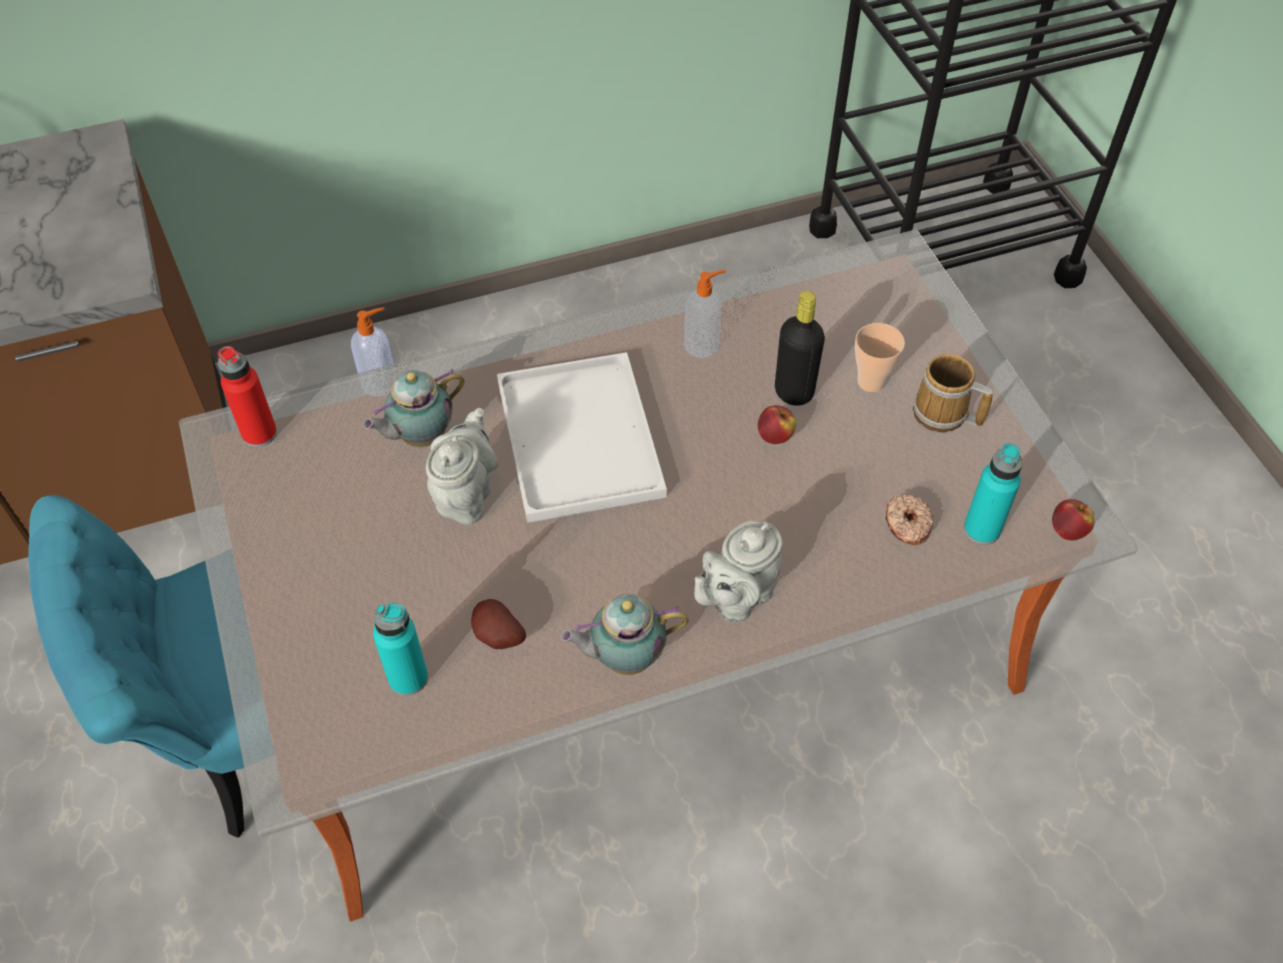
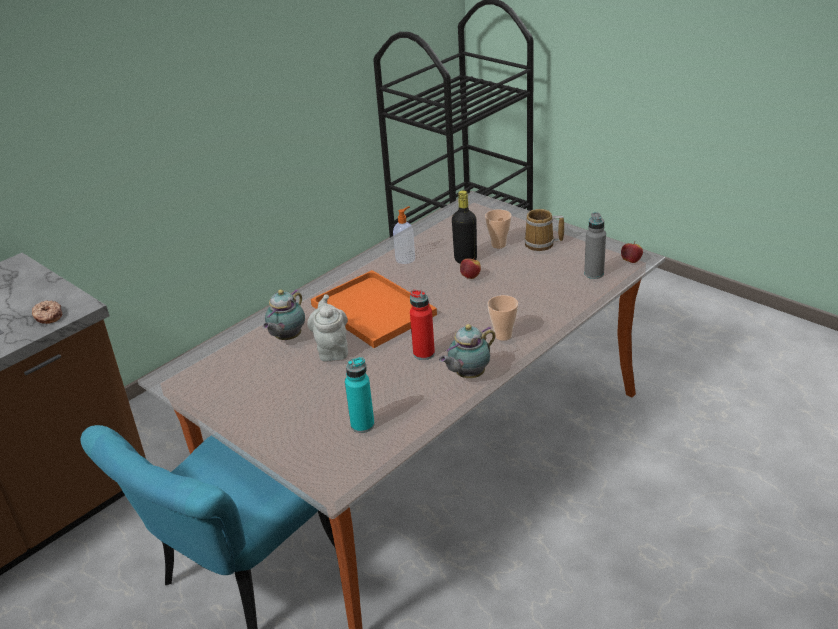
camera: 25 degrees left, 20 degrees down
(259, 433) = (192, 368): red bottle -> red bottle (424, 353)
(381, 383) = (246, 327): soap dispenser -> none
(497, 637) = (396, 393): potato -> none
(576, 435) = (370, 309): white tray -> orange tray
(736, 598) = (503, 335): grey teapot -> cup
(907, 525) = (559, 284): donut -> donut (48, 317)
(981, 529) = (594, 274): turquoise bottle -> grey bottle

